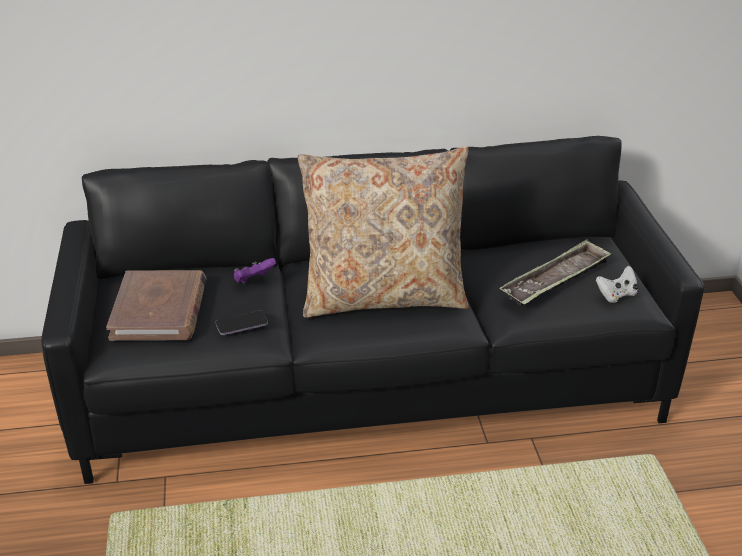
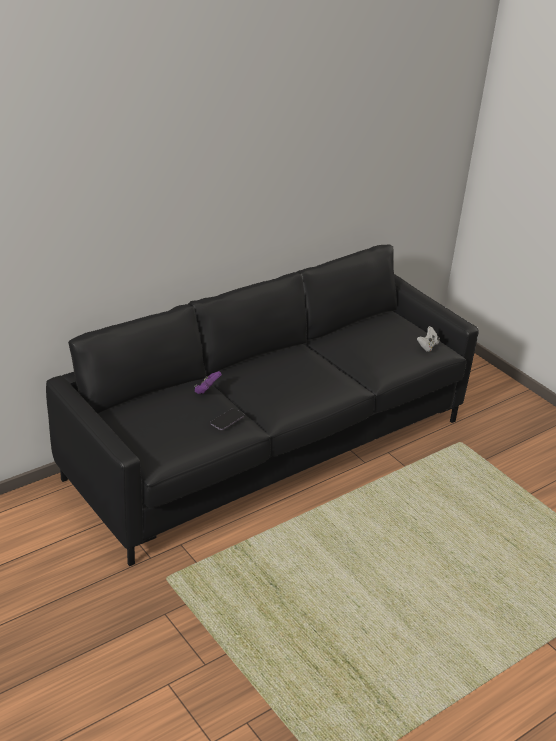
camera: 30 degrees left, 0 degrees up
(159, 310) = (164, 425): brown book -> none
(384, 296) = (296, 380): beige pillow -> none
(555, 280) = (387, 345): tray -> none

